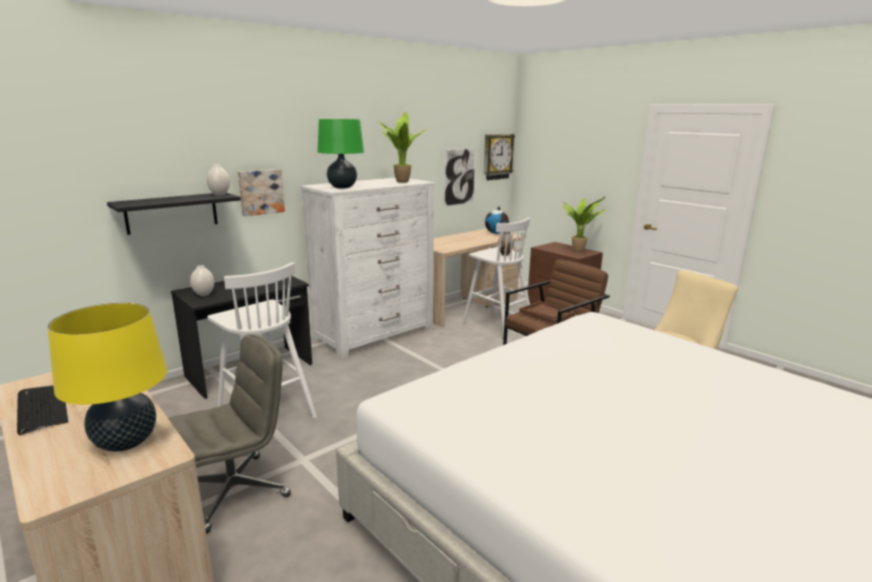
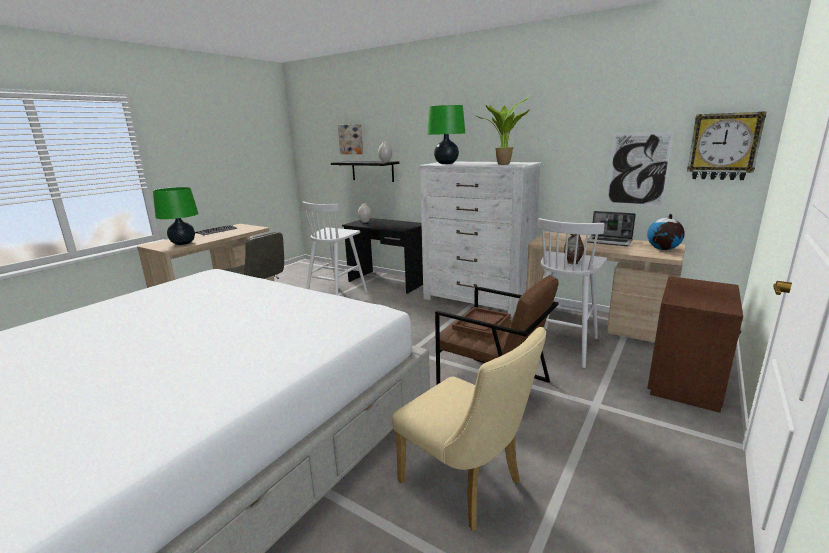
camera: 75 degrees right, 0 degrees up
(125, 442) = (183, 243): yellow table lamp -> green table lamp
(261, 192) = (420, 163): picture -> picture (351, 139)
(464, 237) = (609, 242): none -> laptop
(579, 251) = (711, 301): potted plant -> none

